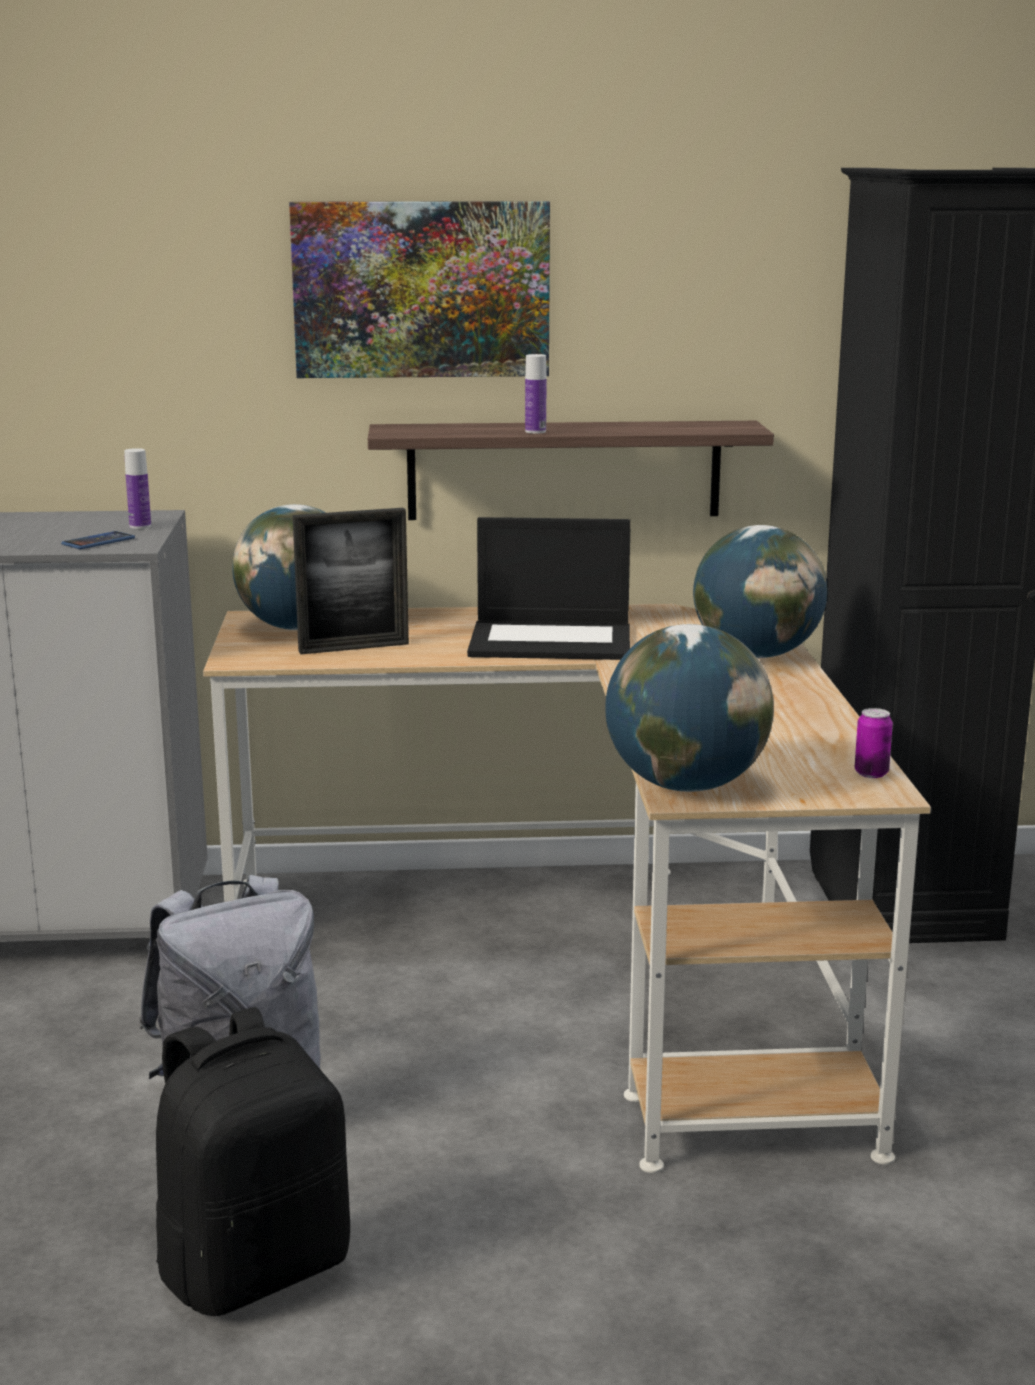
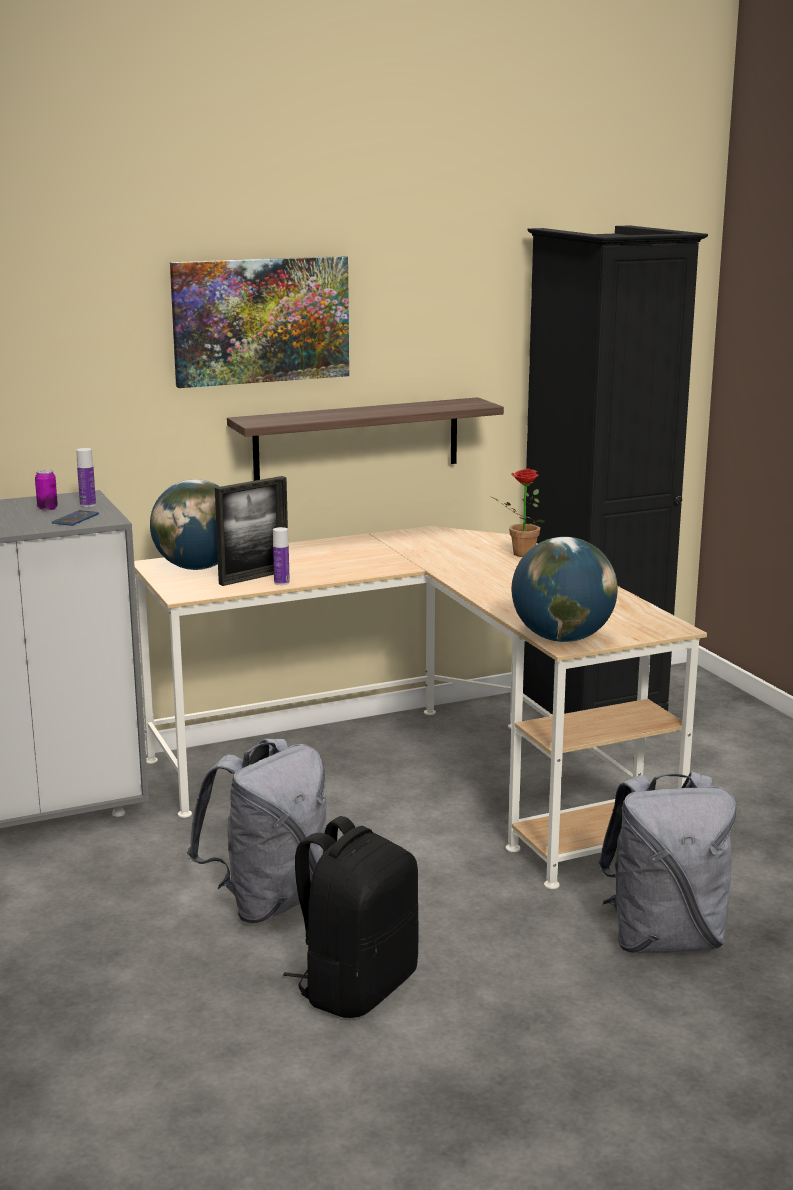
camera: 20 degrees left, 0 degrees up
(535, 431) = (351, 415): bottle -> bottle (281, 582)
(553, 641) = (382, 559): laptop -> none
(755, 655) = (519, 554): globe -> potted plant
(765, 1295) = (664, 939): none -> grey backpack
(871, 773) = (658, 618): can -> can (47, 508)

